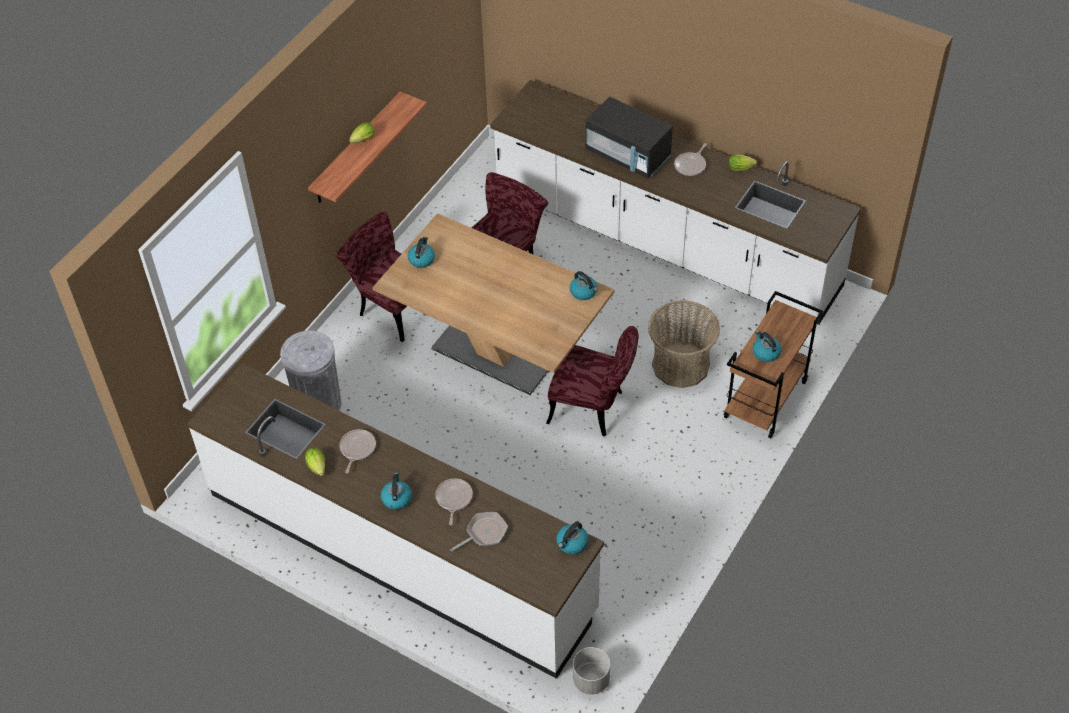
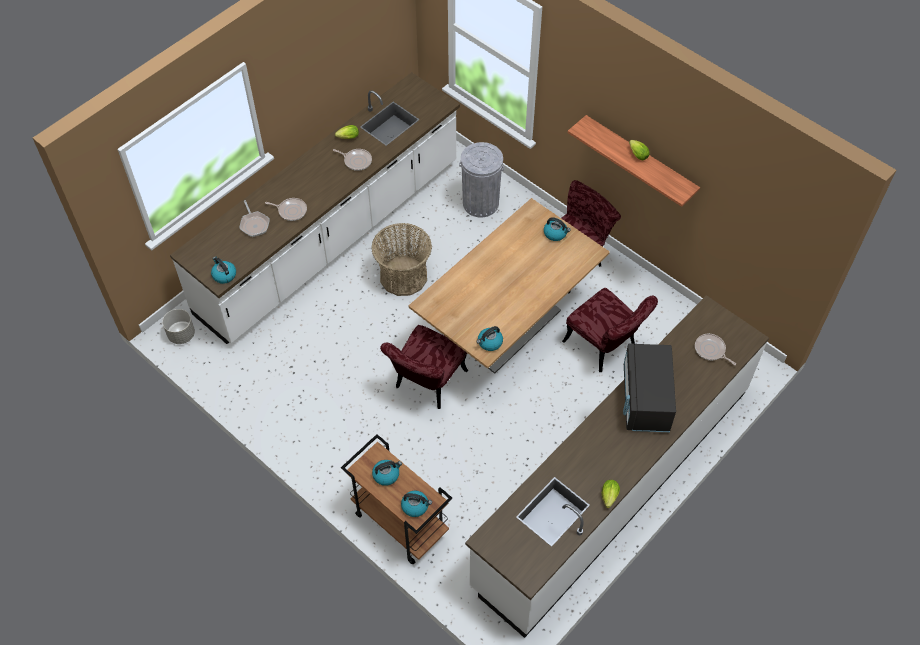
camera: 100 degrees right, 5 degrees up
(396, 498) = (304, 178): kettle -> kettle (415, 506)
(628, 155) = (645, 400): black microwave -> black microwave turned 45 degrees counterclockwise
(681, 365) = (457, 462): basket -> basket (403, 276)
(691, 165) = (621, 452): frying pan -> frying pan (711, 350)

